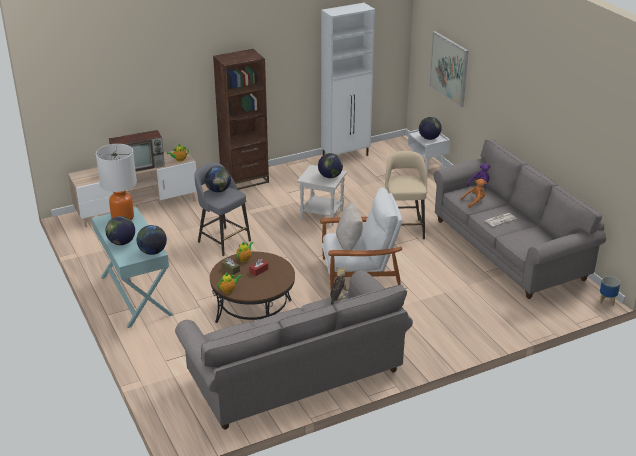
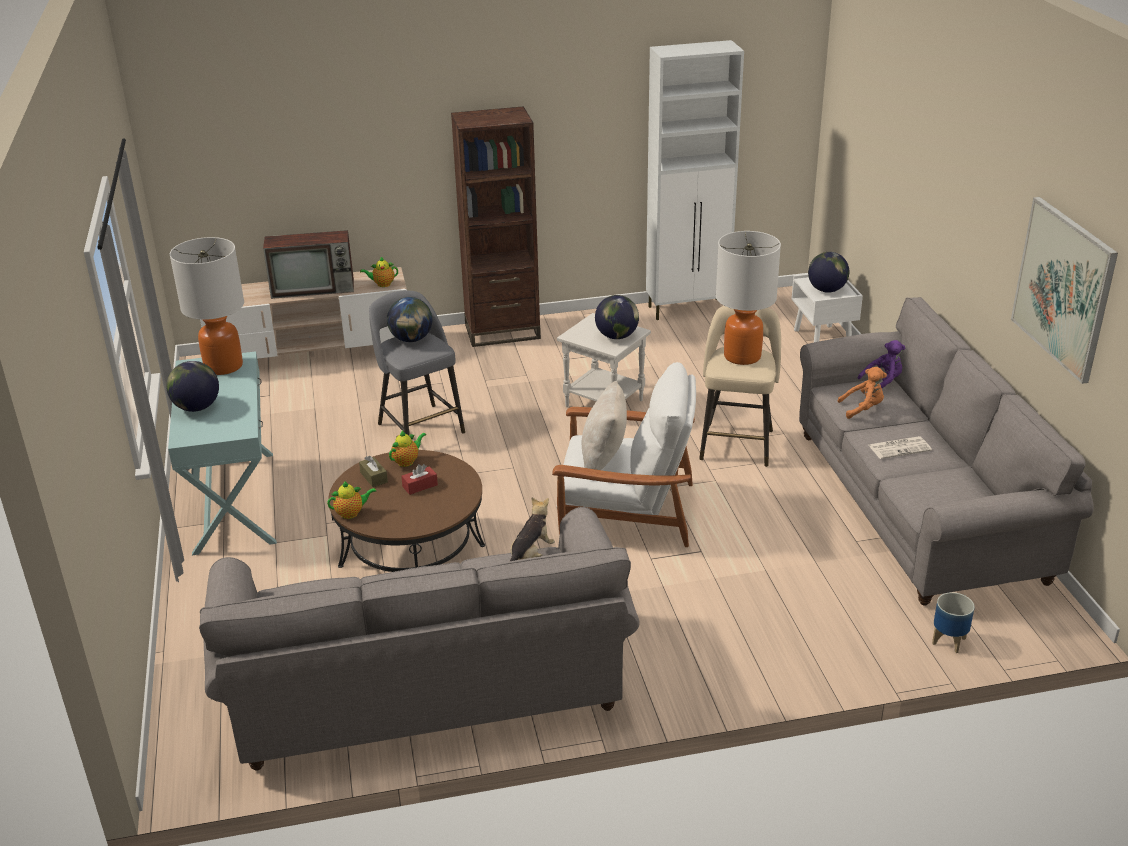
camera: 15 degrees right, 0 degrees up
(152, 252) = (236, 429): globe -> none
(406, 180) = (742, 356): none -> table lamp
(449, 68) = (870, 166): picture -> picture (1063, 288)
(607, 301) = (1083, 632): planter -> planter (949, 641)

